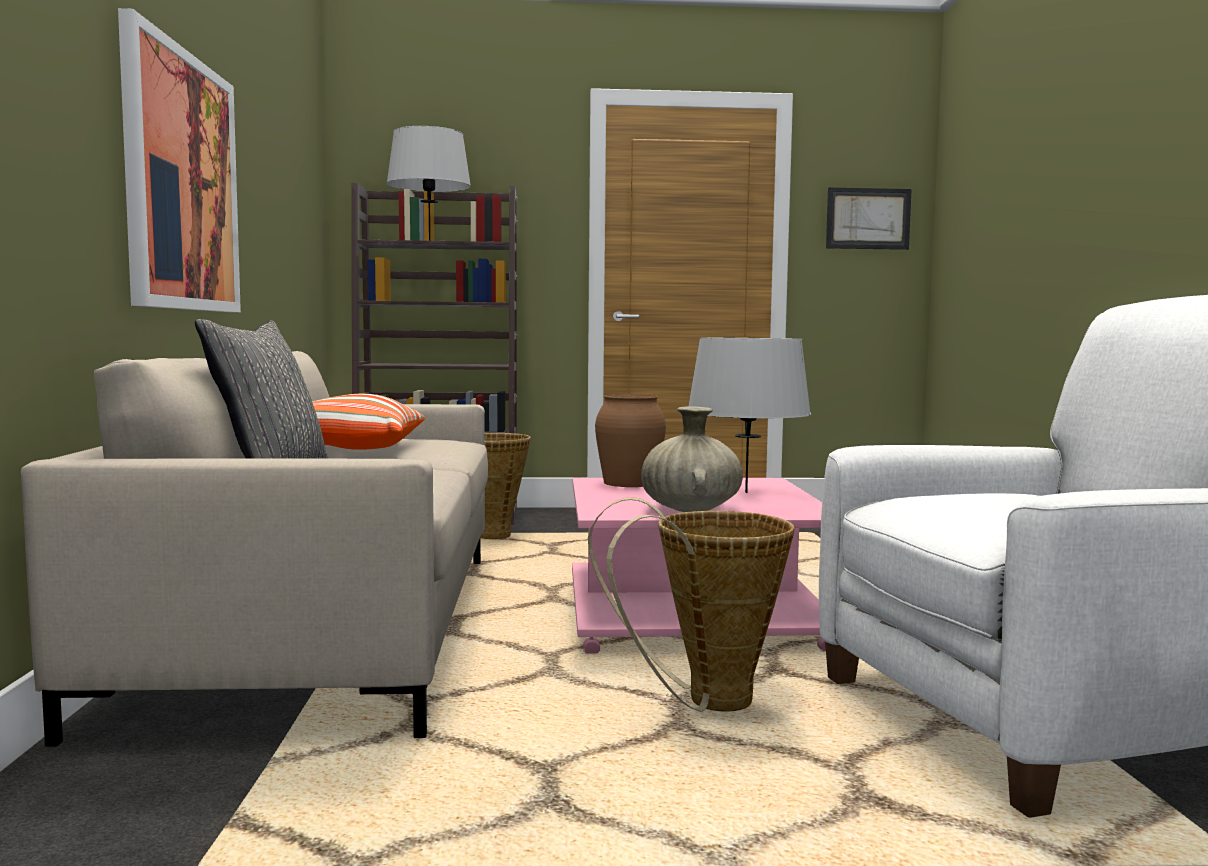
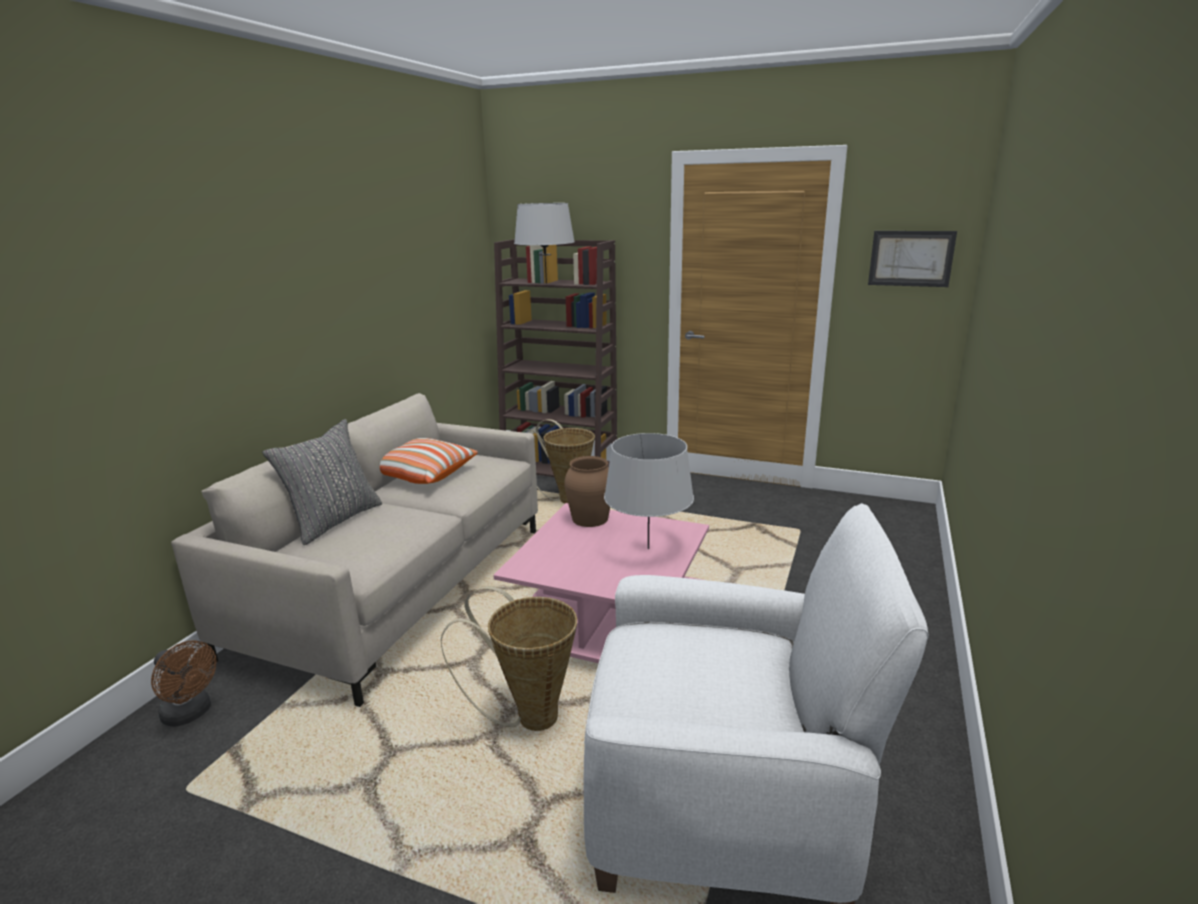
camera: 25 degrees right, 15 degrees up
(80, 805) = (191, 714): none -> brown fan
(182, 182) = (308, 319): picture -> none
(691, 510) = (577, 572): beige vase -> none

